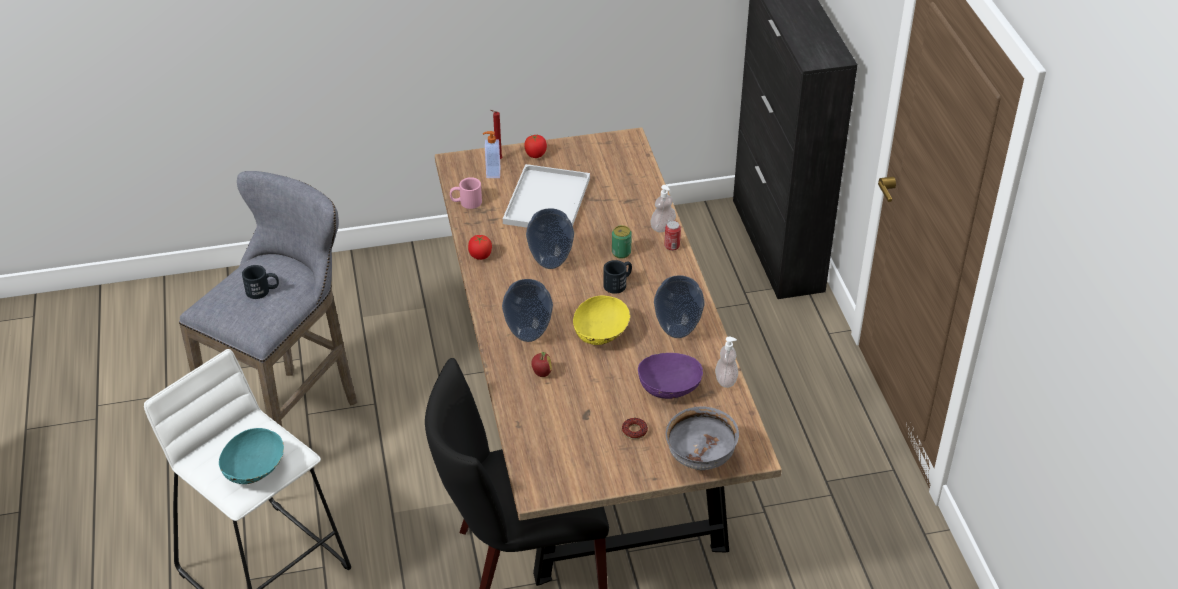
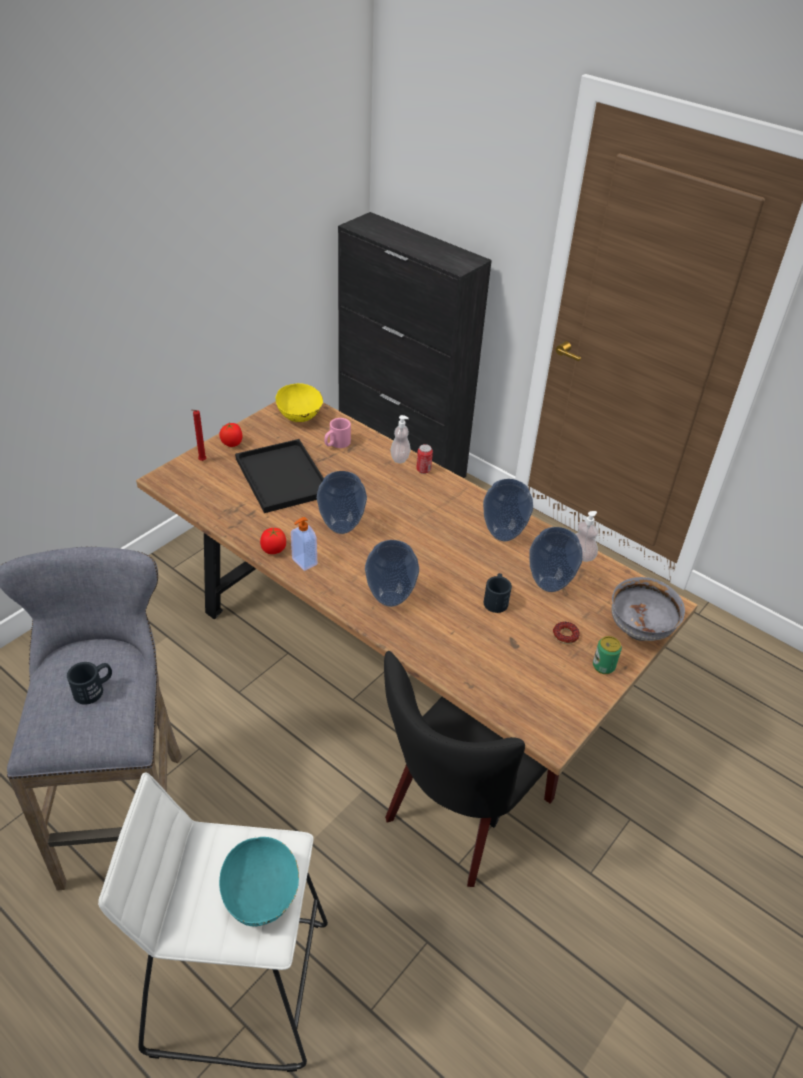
camera: 40 degrees left, 0 degrees up
(466, 202) = (211, 509): pink mug -> pink mug (336, 444)
(492, 172) = (208, 473): soap dispenser -> soap dispenser (303, 562)
(541, 373) = (438, 627): apple -> none
(546, 199) = (281, 476): white tray -> black tray
(601, 334) = (449, 567): yellow bowl -> yellow bowl (300, 415)
(618, 283) = (415, 518): black mug -> black mug (496, 599)
(621, 252) = (390, 492): can -> can (603, 666)
(669, 388) = (549, 584): purple bowl -> vase

